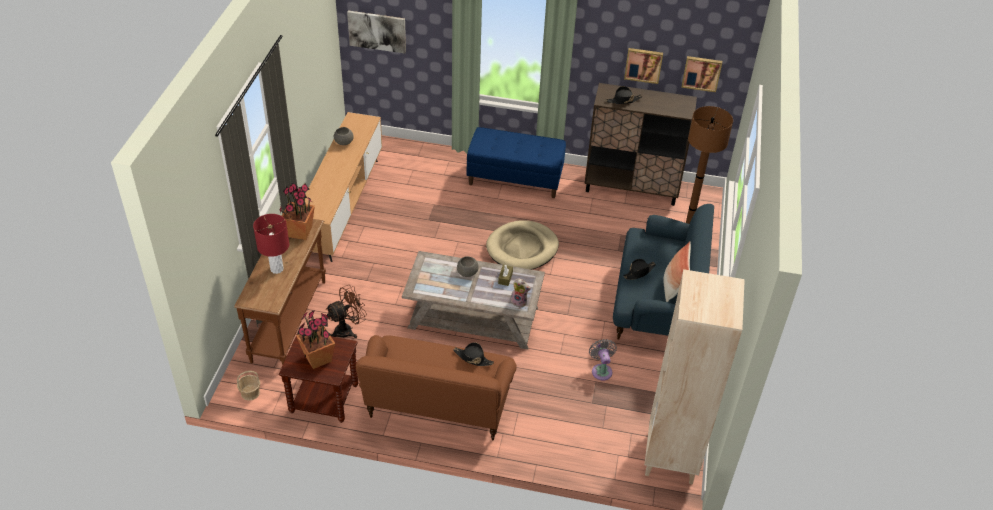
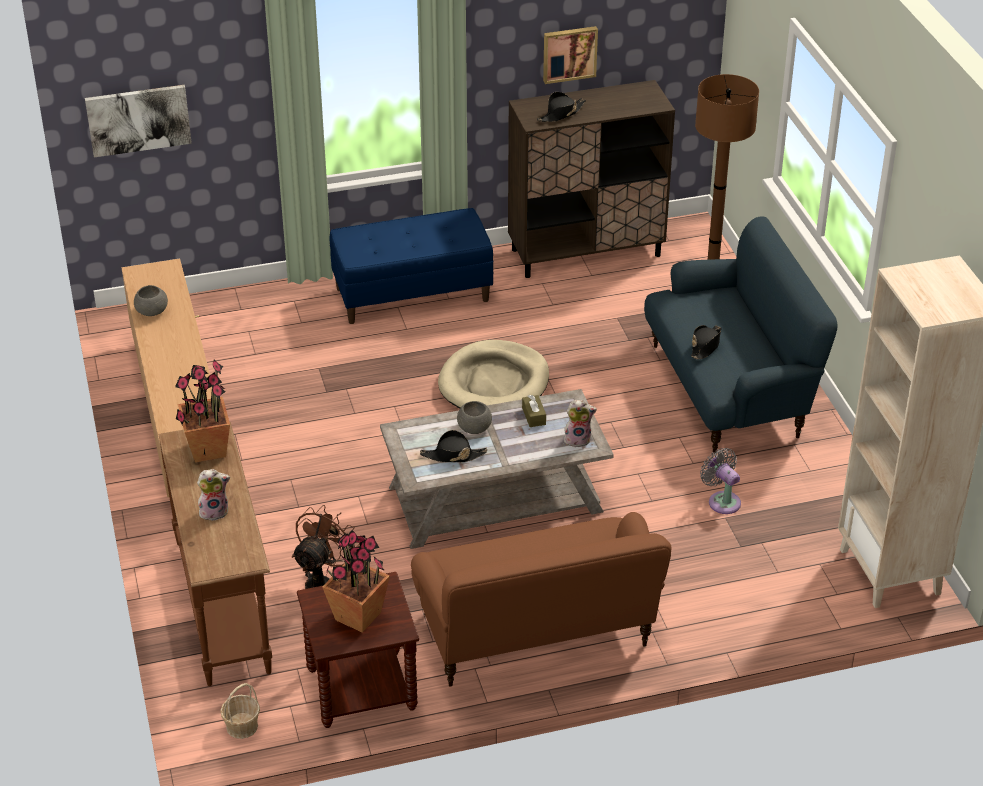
camera: 25 degrees left, 5 degrees down
(276, 269) = (215, 511): red table lamp -> plush toy
(473, 358) = (569, 536): black hat -> black hat (453, 455)
(673, 287) = (763, 349): pillow -> none
(701, 73) = (655, 41): picture -> none

